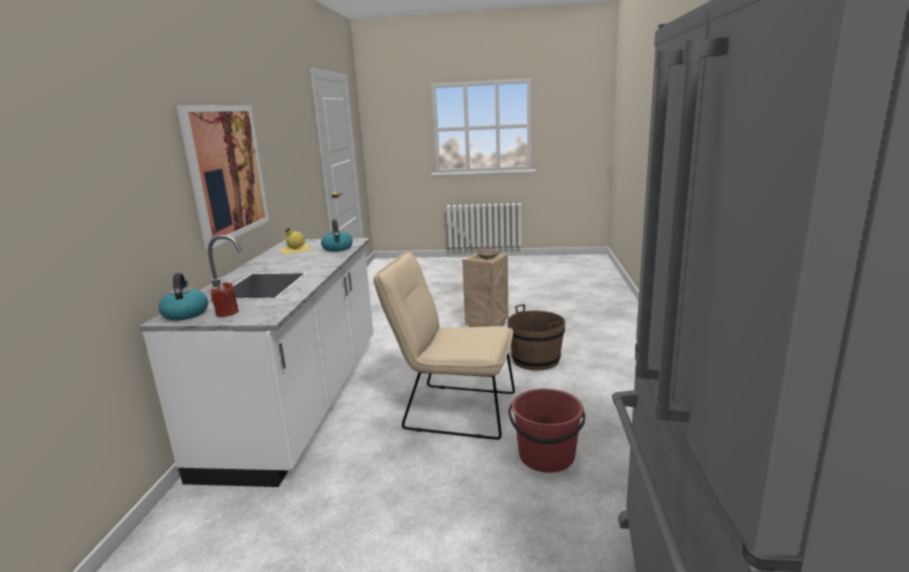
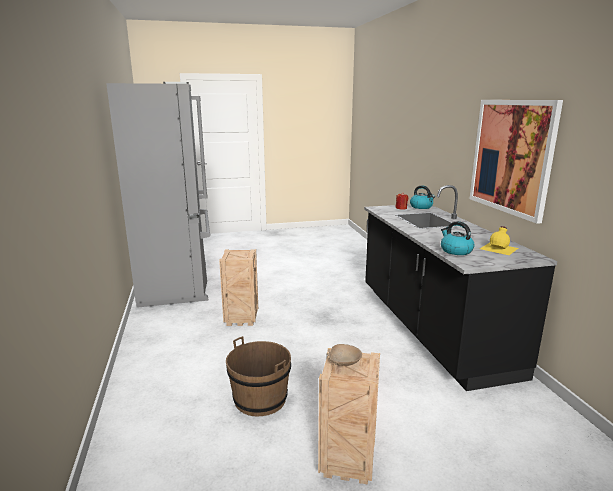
camera: 160 degrees right, 0 degrees up
(301, 400) = (431, 328): white counter -> black counter
(452, 410) = (314, 337): beige chair -> none
(546, 456) = (242, 319): red bucket -> crate

